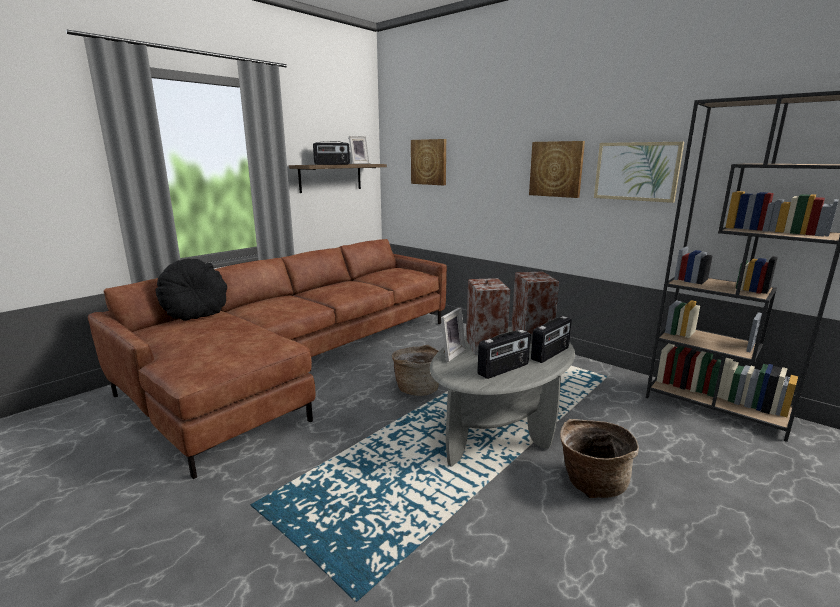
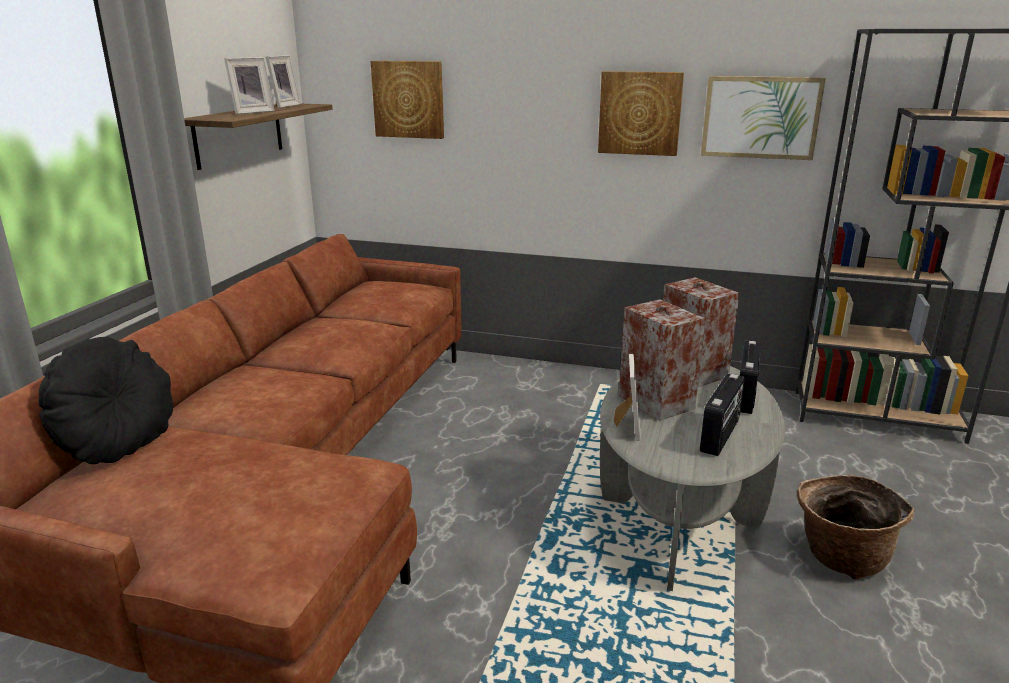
camera: 25 degrees left, 5 degrees up
(332, 164) = (251, 112): radio -> picture frame
(417, 388) = (518, 480): basket -> none

